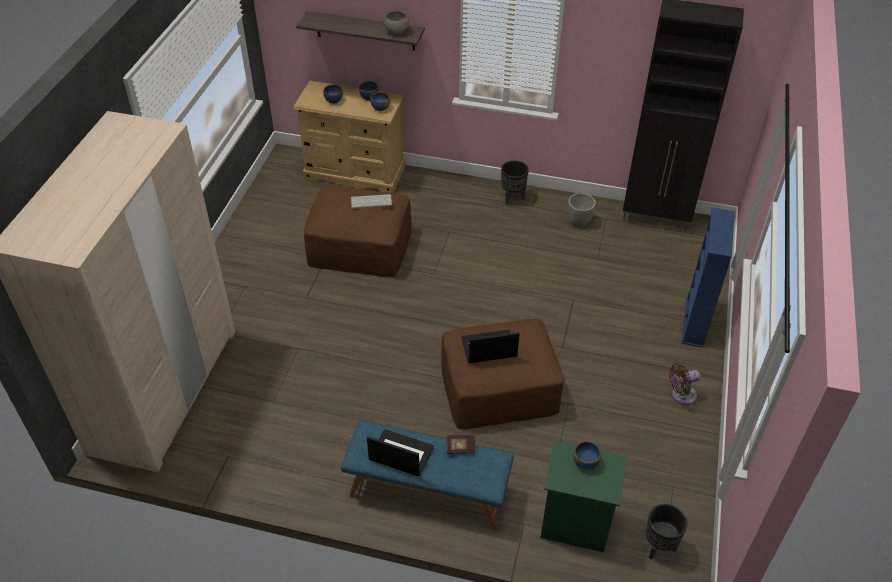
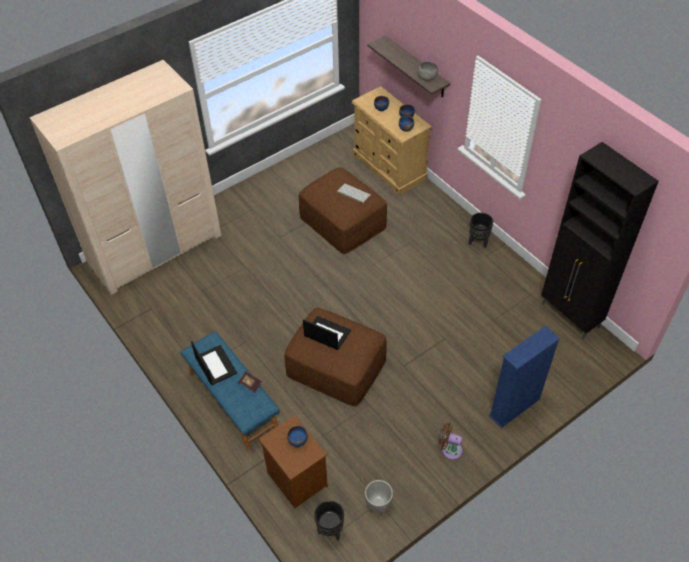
camera: 40 degrees right, 5 degrees up
(574, 523) = (295, 479): green nightstand -> brown nightstand
(579, 221) = (508, 285): planter -> planter (378, 504)

